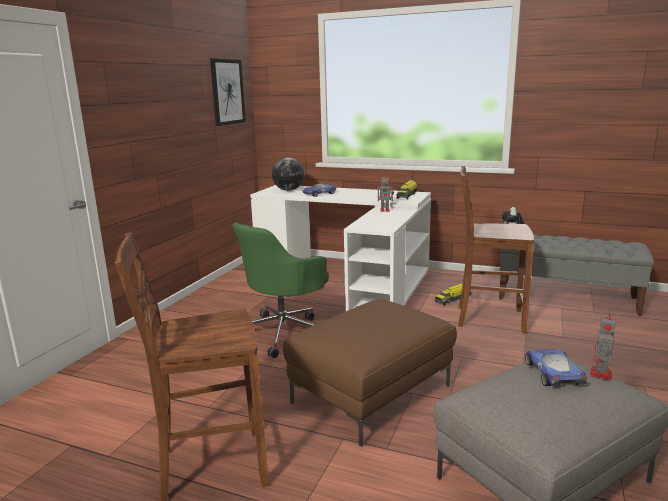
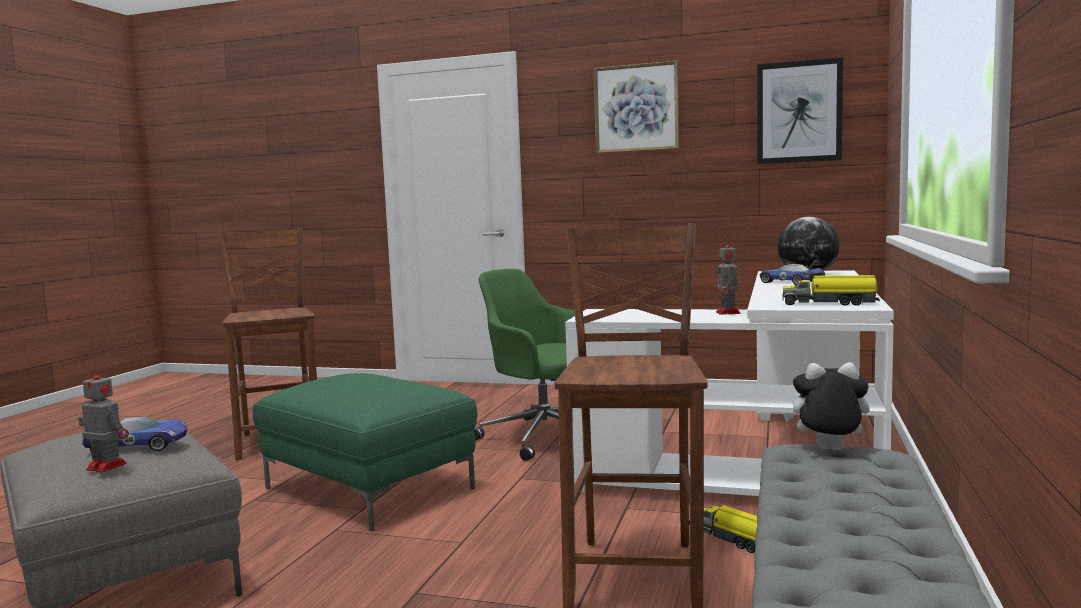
camera: 85 degrees right, 10 degrees down
(157, 82) = (636, 108): none -> picture
(371, 393) = (371, 488): brown ottoman -> green ottoman

